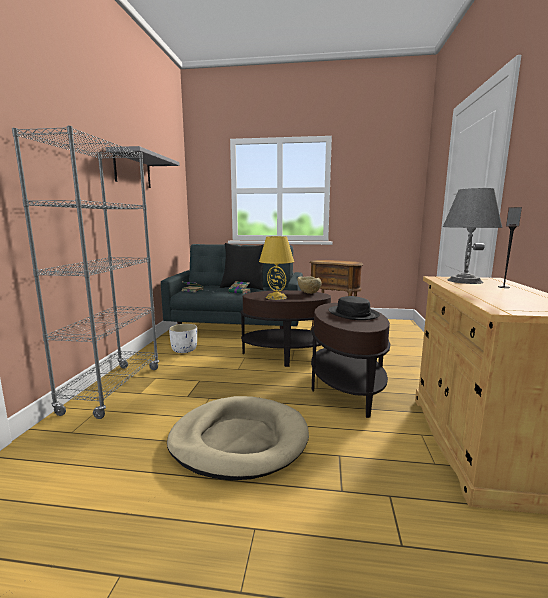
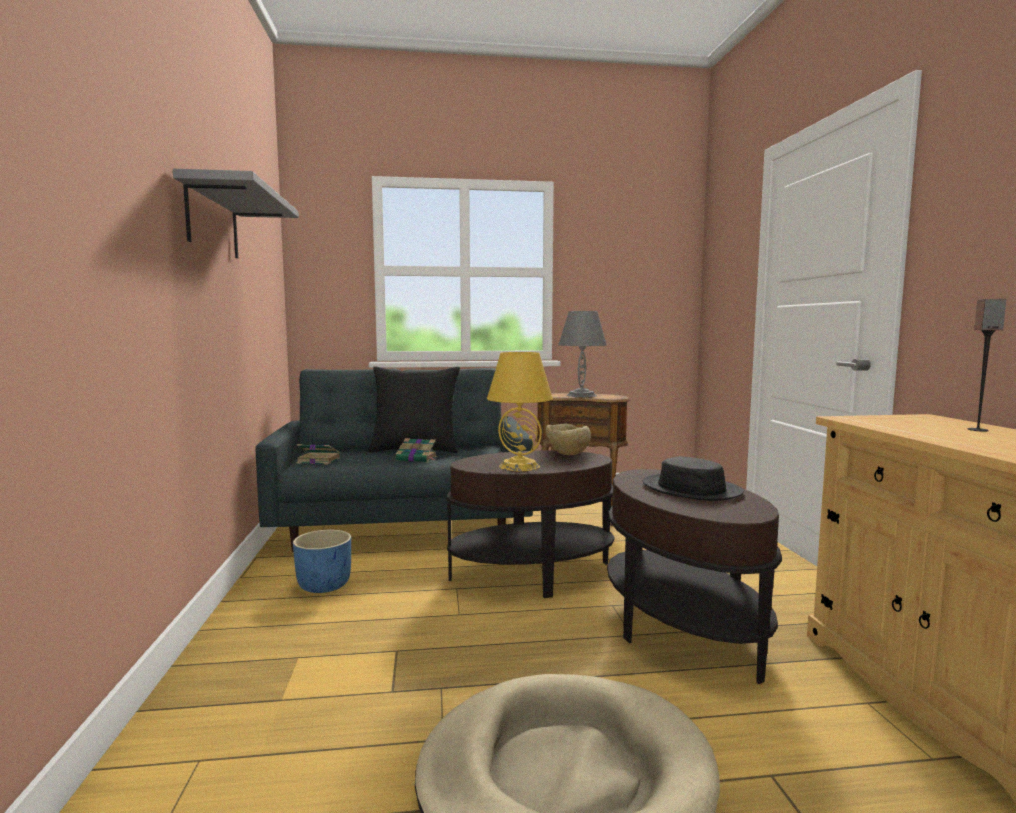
camera: 15 degrees left, 5 degrees down
(113, 389) = (211, 700): grey bookcase -> none
(184, 350) = (324, 585): white planter -> blue planter
(465, 281) = (898, 422): grey table lamp -> grey table lamp (581, 395)

